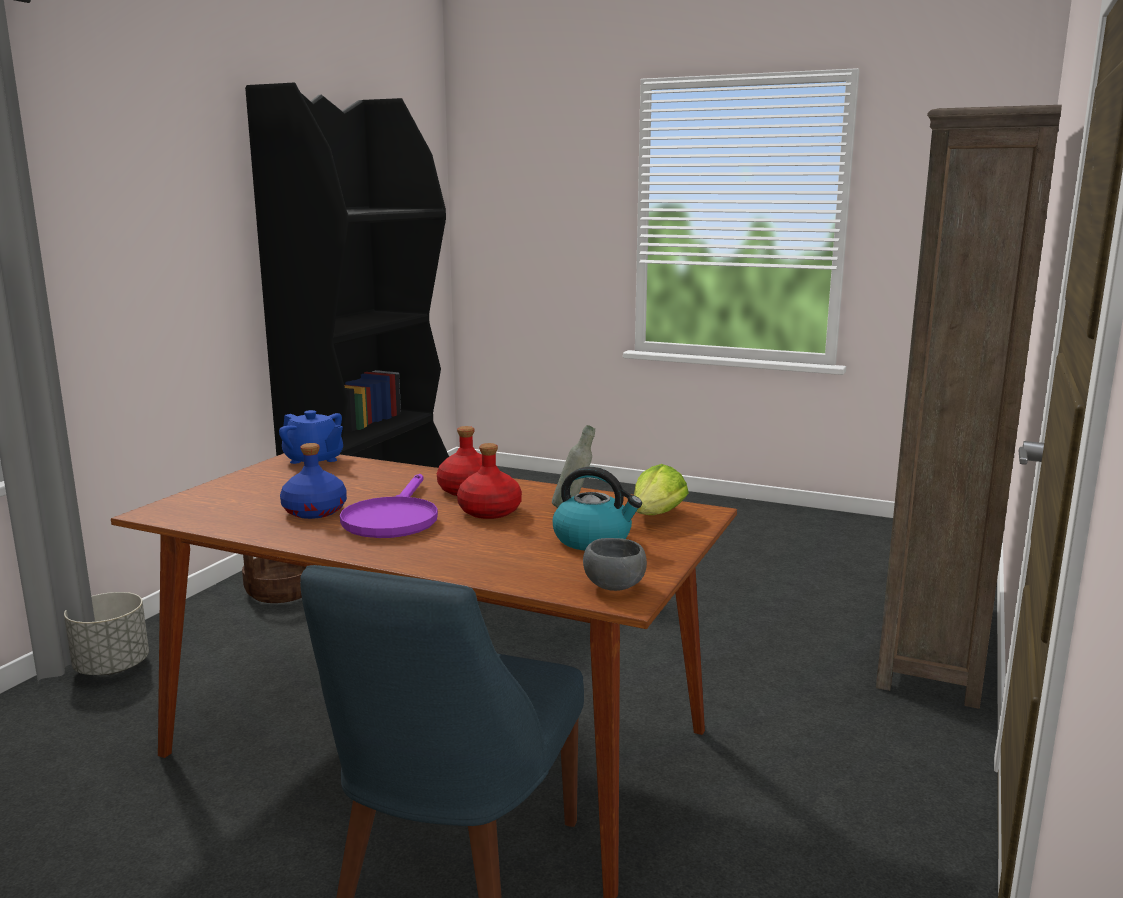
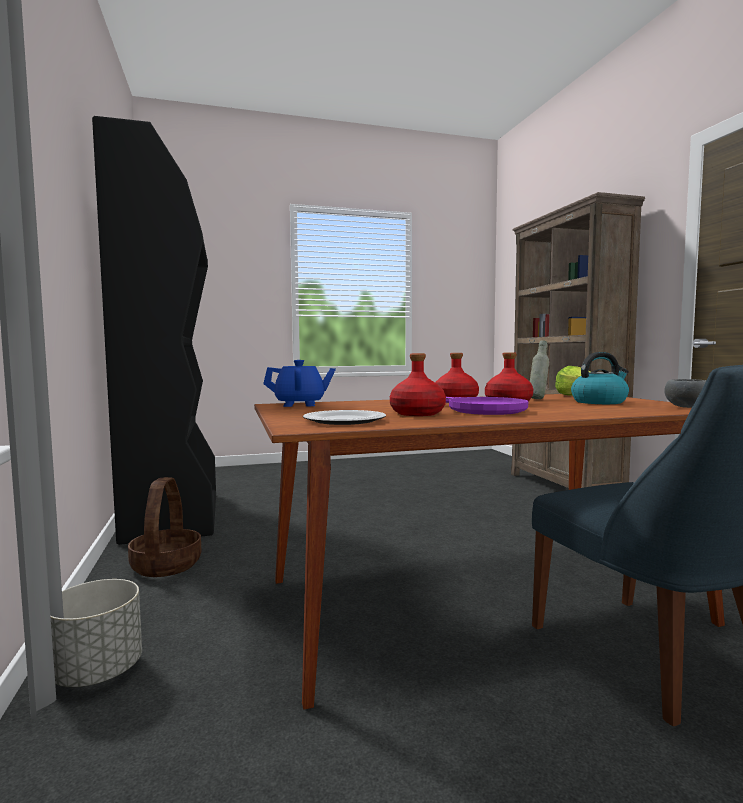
camera: 40 degrees left, 10 degrees down
(220, 508) = (343, 420): none -> plate
(315, 511) = (418, 413): blue bottle -> red bottle

